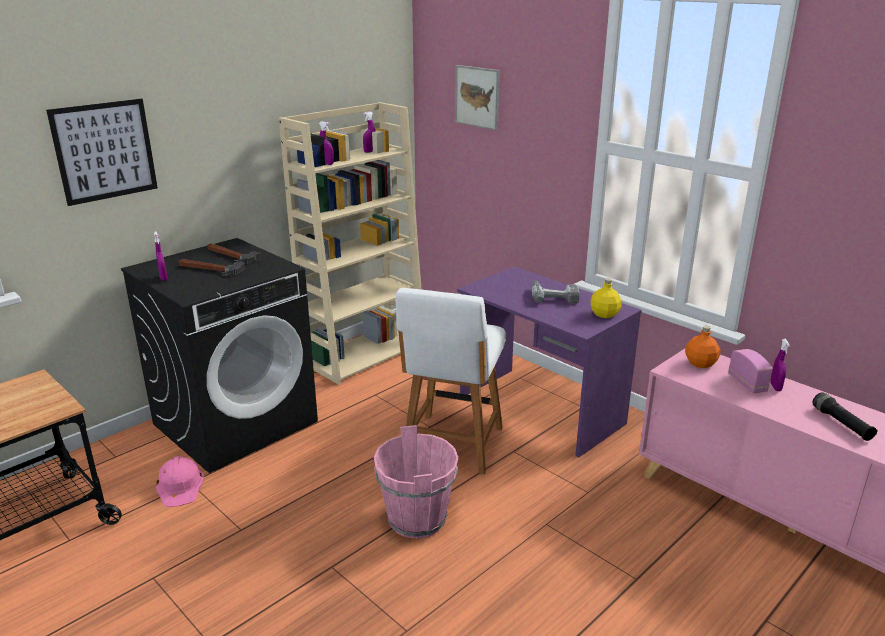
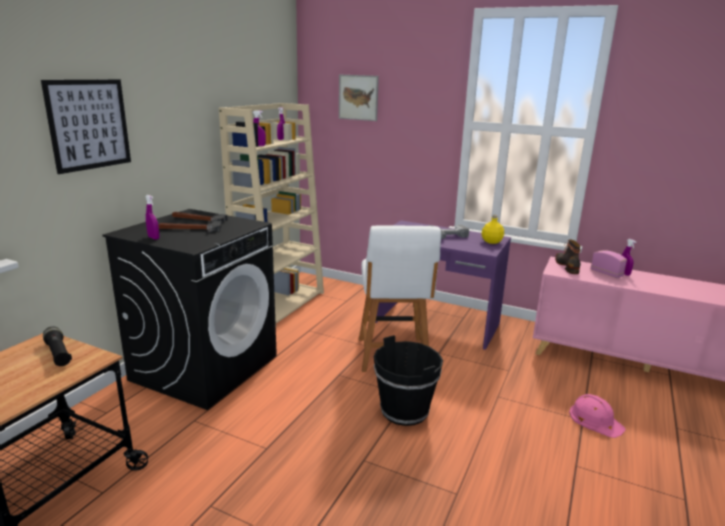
camera: 20 degrees left, 5 degrees down
(180, 486) = (186, 425): pink hard hat -> pink hard hat (595, 419)
(417, 519) = (405, 411): pink bucket -> black bucket
(700, 363) = (567, 266): orange bottle -> boot
(841, 424) = (680, 288): black flashlight -> black flashlight (58, 353)

